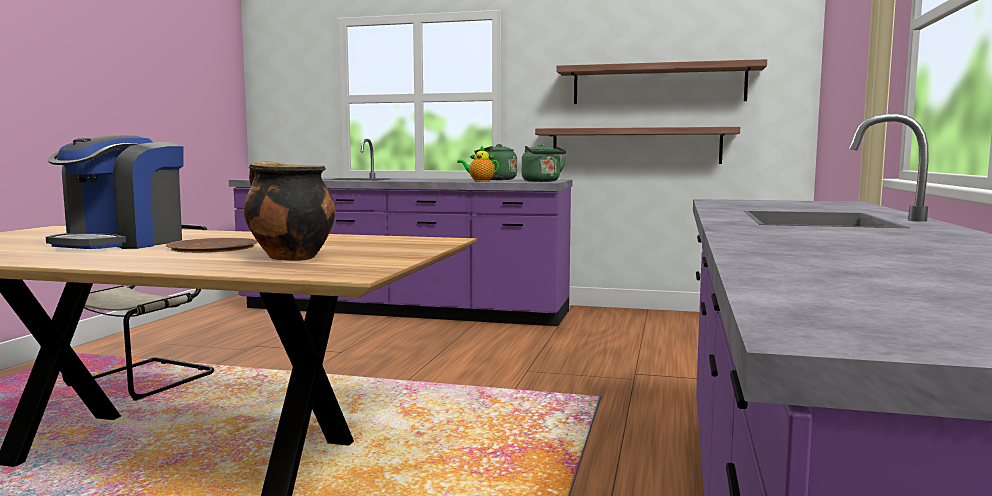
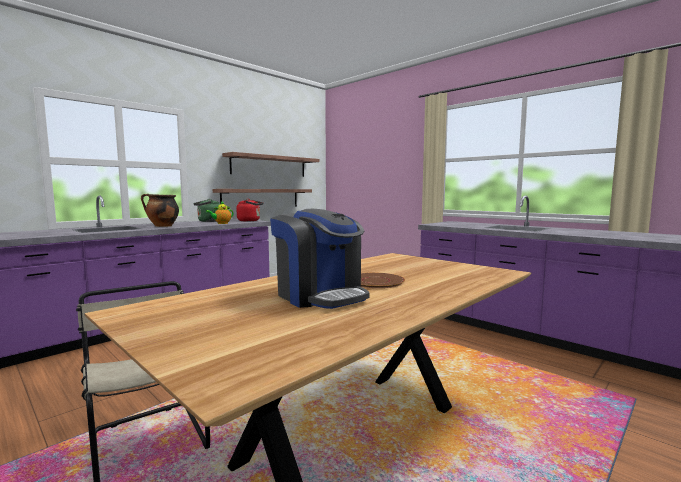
camera: 60 degrees left, 0 degrees up
(289, 258) = (442, 274): cooking pot -> cooking pot (162, 226)
(542, 181) = (250, 221): green kettle -> red kettle

